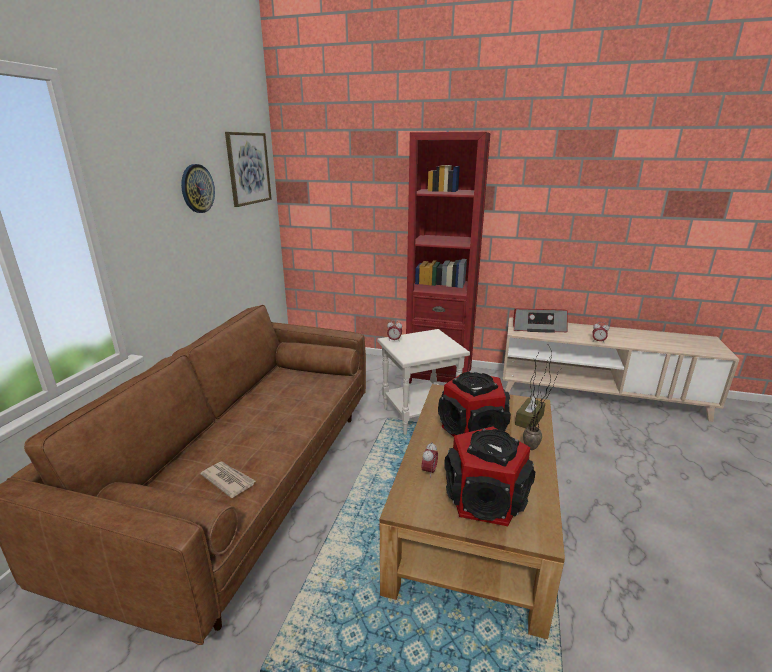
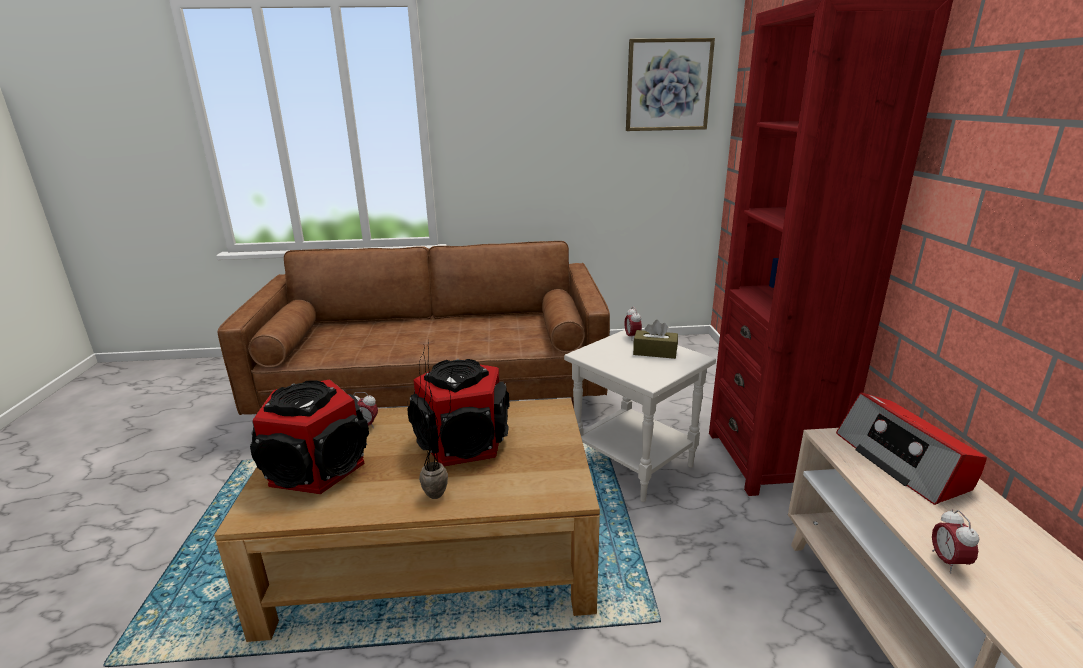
camera: 70 degrees right, 0 degrees up
(197, 188) = (563, 104): wall clock -> none
(228, 480) = (345, 344): newspaper -> none
(529, 420) = (515, 489): brown tissue box -> brown tissue box (655, 352)

